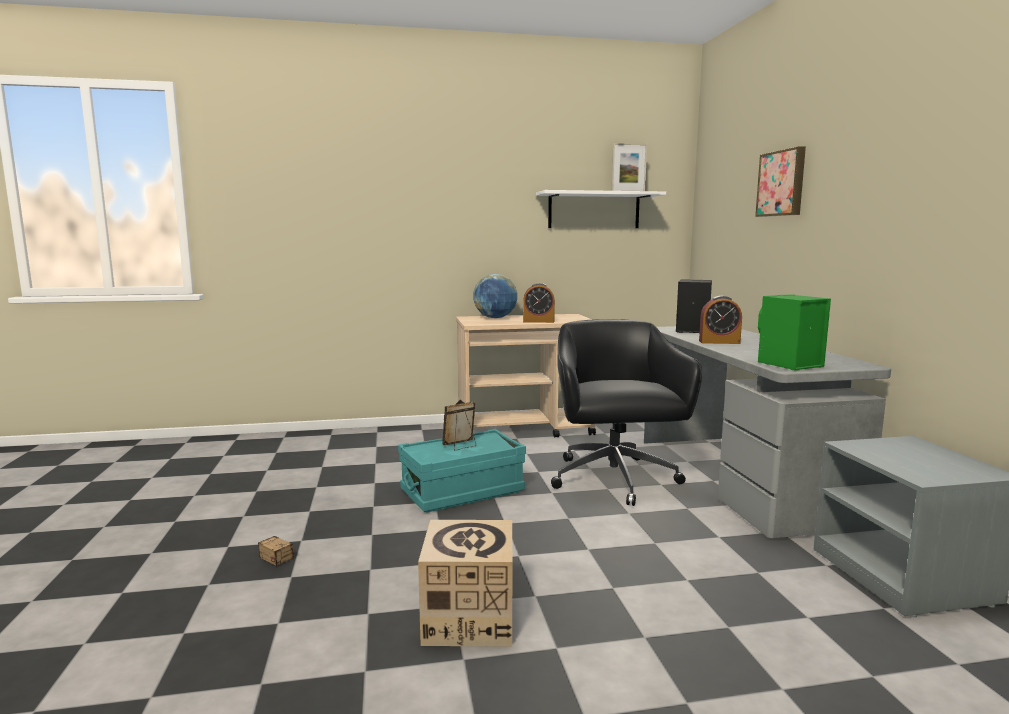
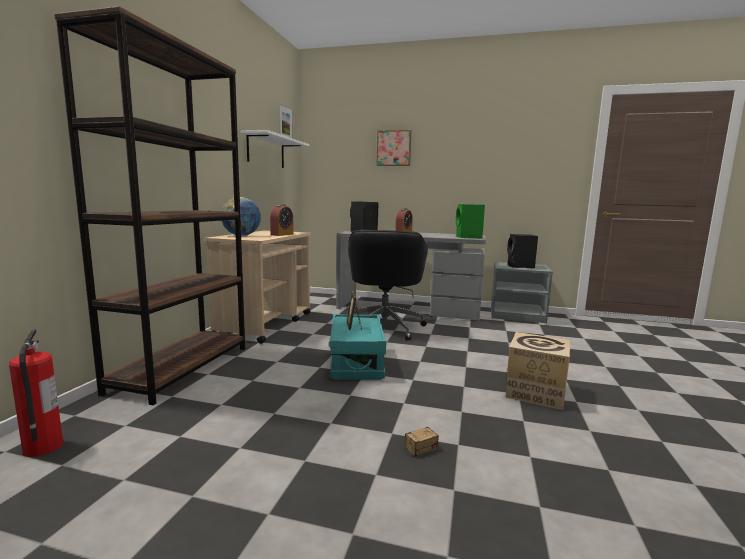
camera: 65 degrees left, 0 degrees up
(241, 445) = (43, 447): none -> fire extinguisher
(379, 436) = (182, 368): none -> brown bookcase
(614, 480) = (384, 326): black office chair -> black office chair turned 105 degrees counterclockwise
(905, 457) = (520, 266): none -> black speaker

